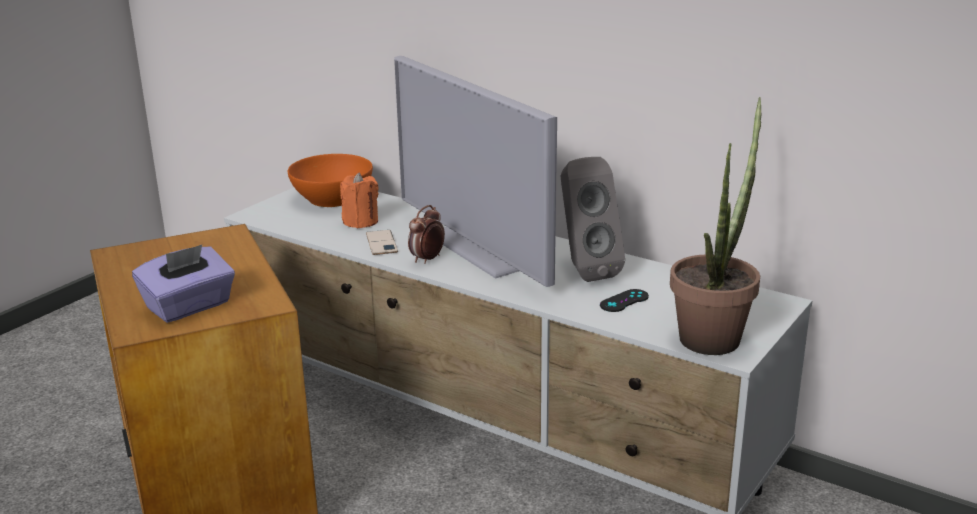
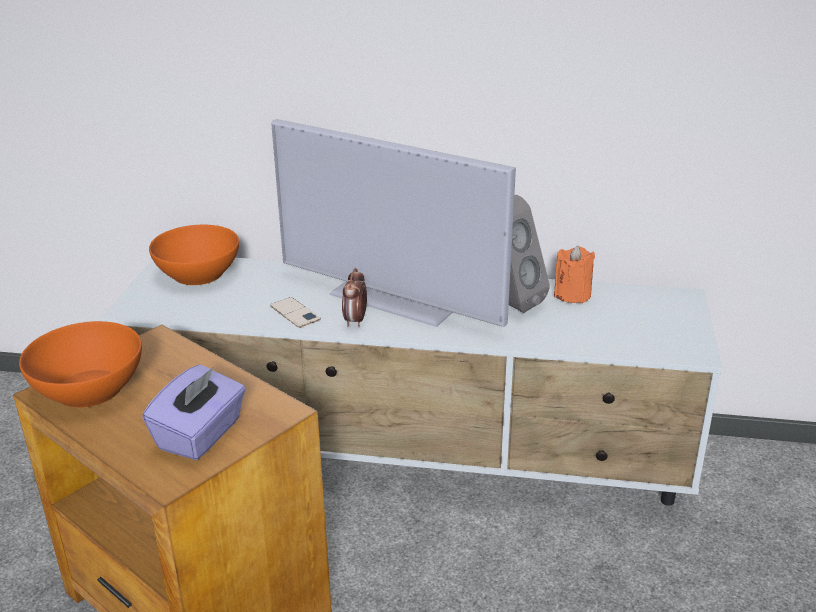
camera: 25 degrees left, 5 degrees up
(144, 258) = (89, 389): none -> orange bowl
(360, 221) = (252, 294): orange candle -> orange candle (572, 295)
(624, 301) = (566, 324): black game controller -> none
(714, 334) = (664, 338): potted plant -> none

